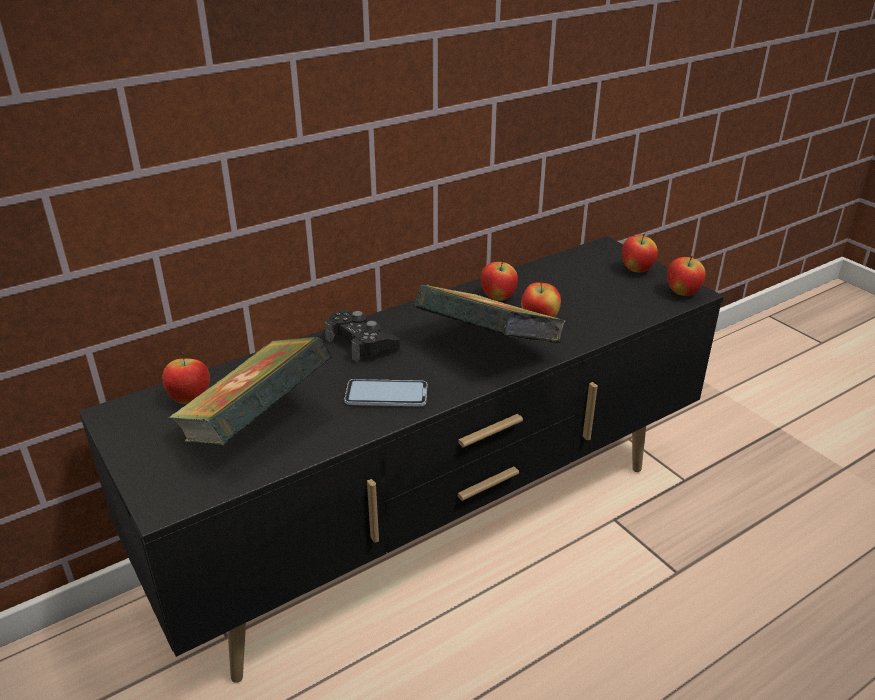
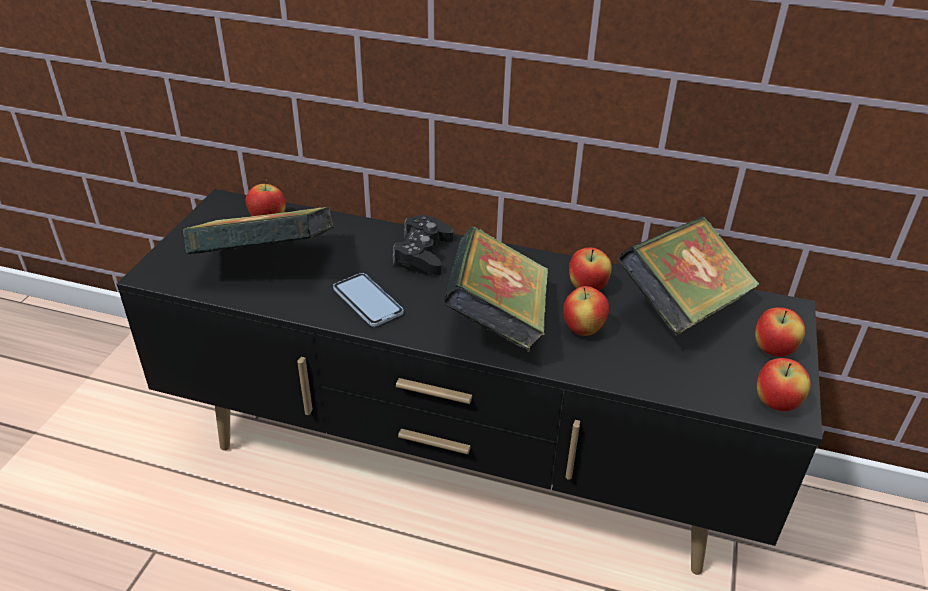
camera: 50 degrees right, 5 degrees up
(562, 277) = (682, 308): none -> book

